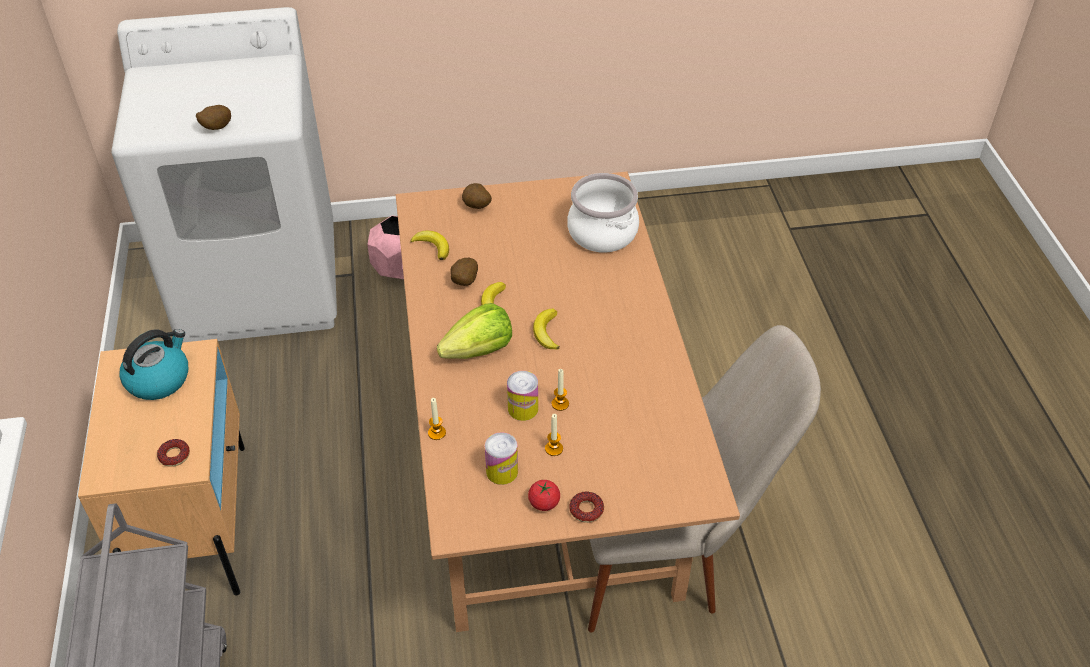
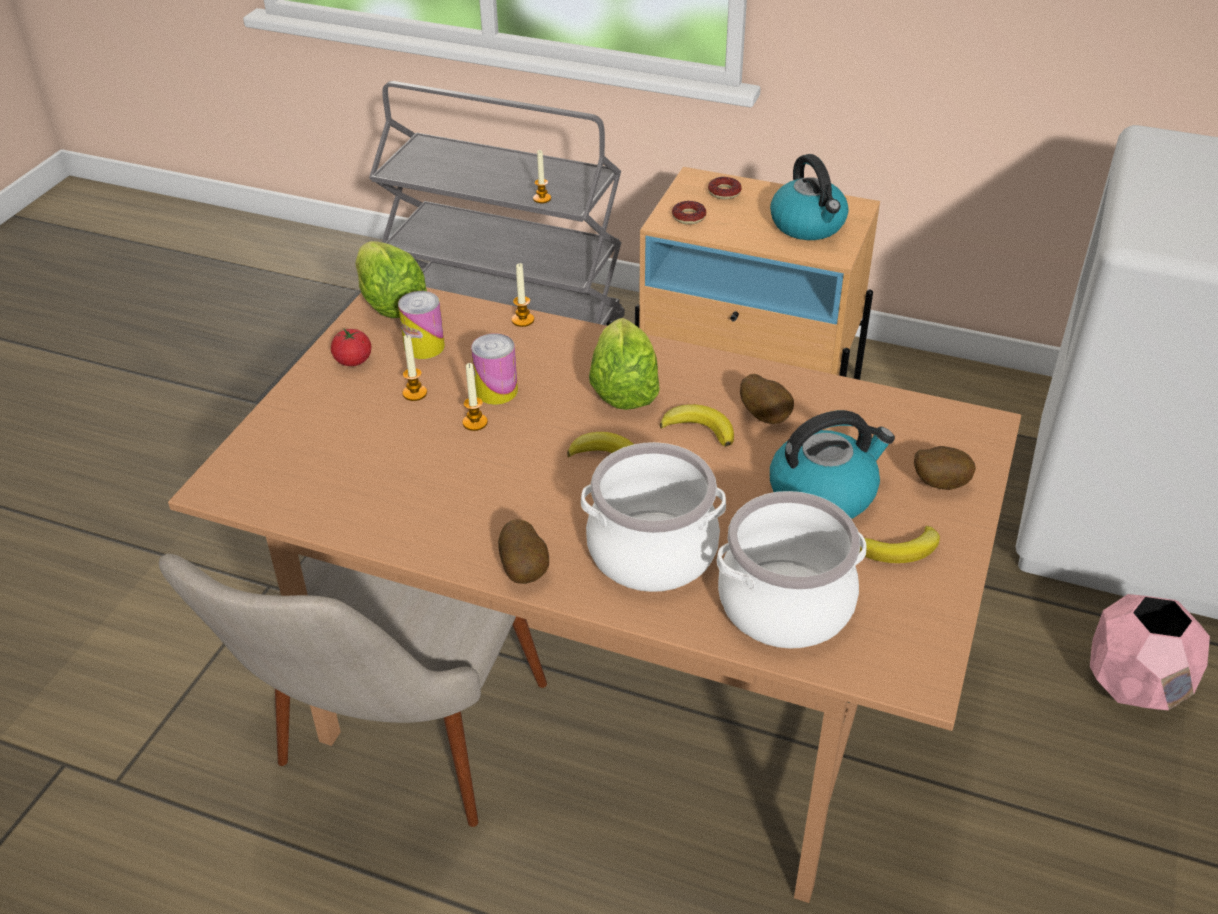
camera: 120 degrees right, 5 degrees down
(165, 588) = (542, 198): none -> candle
(216, 128) = (1146, 191): potato -> potato (525, 571)
(433, 246) = (865, 412): banana -> banana (901, 550)
(463, 521) = (390, 303): none -> lettuce
(514, 243) = (823, 493): none -> kettle
(586, 510) = (311, 386): donut -> donut (724, 192)
(605, 287) = (652, 552): none -> cooking pot

